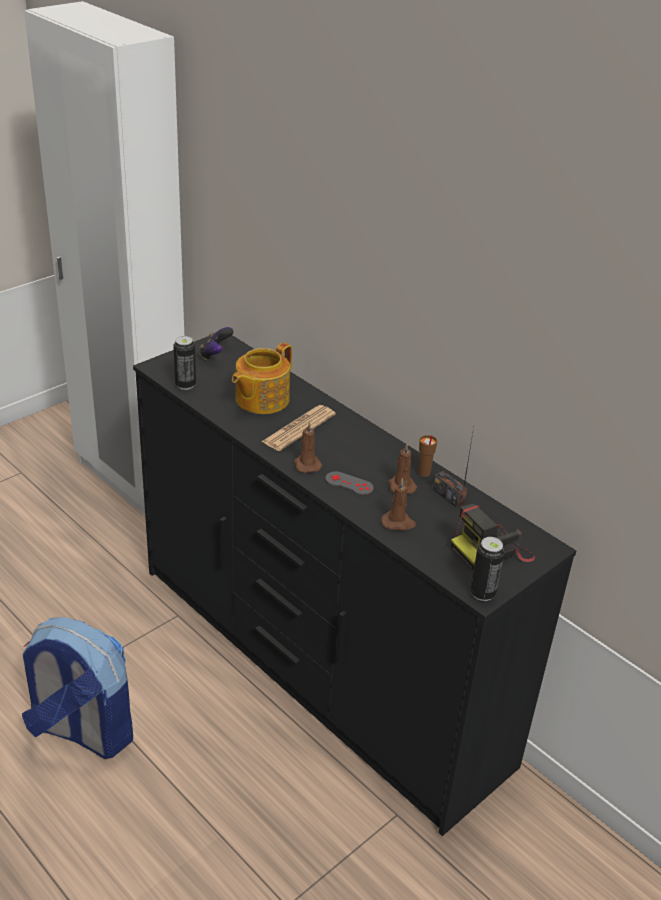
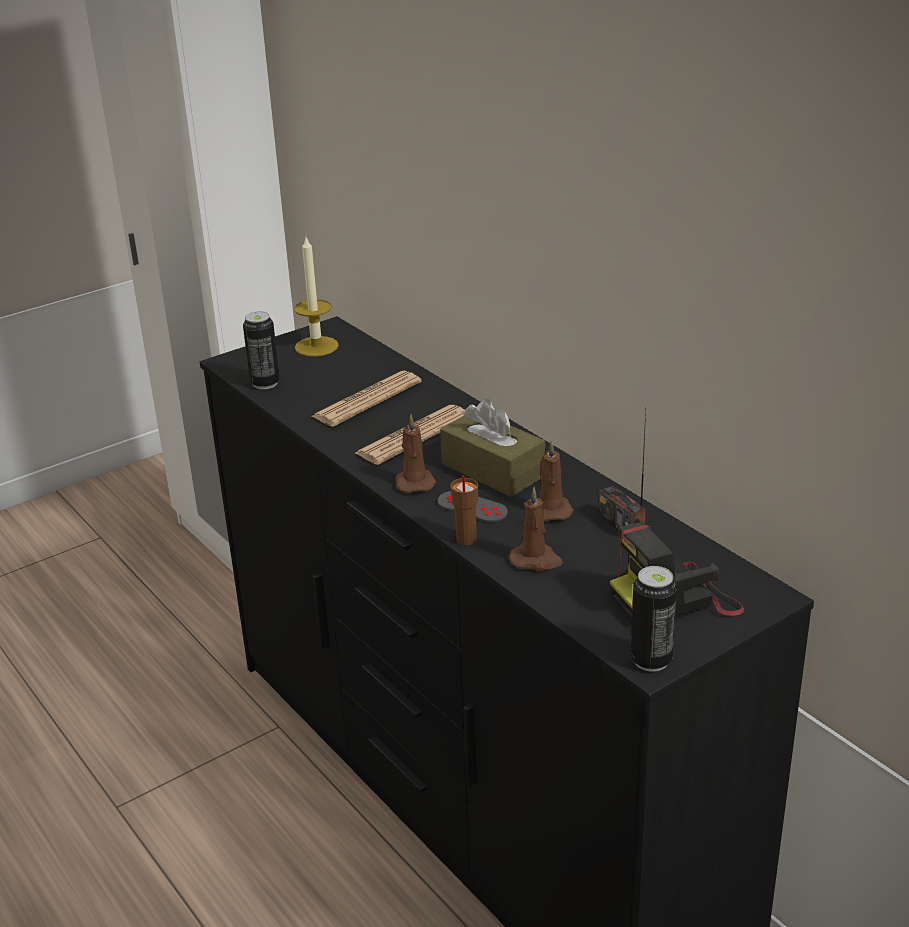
camera: 10 degrees right, 5 degrees down
(81, 731) = (116, 884): backpack -> none
(215, 355) = (316, 346): game controller -> candle
(260, 399) = (367, 400): teapot -> newspaper
(357, 455) = (492, 470): none -> brown tissue box
(423, 473) = (588, 493): brown cup -> brown cup (465, 539)

